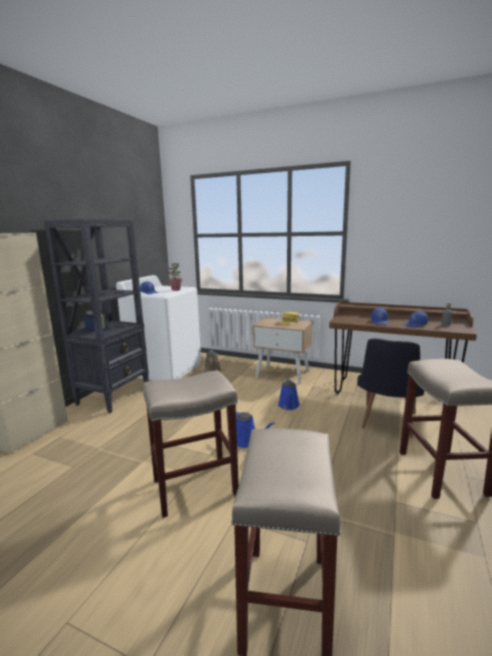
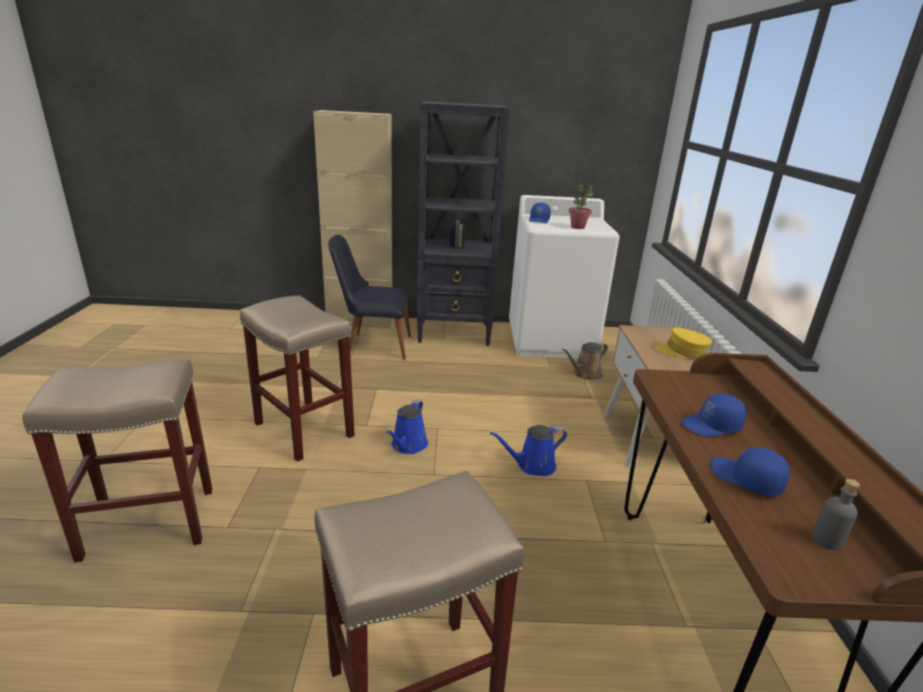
camera: 65 degrees right, 10 degrees up
(386, 423) = (557, 601): black chair -> black chair (372, 345)

